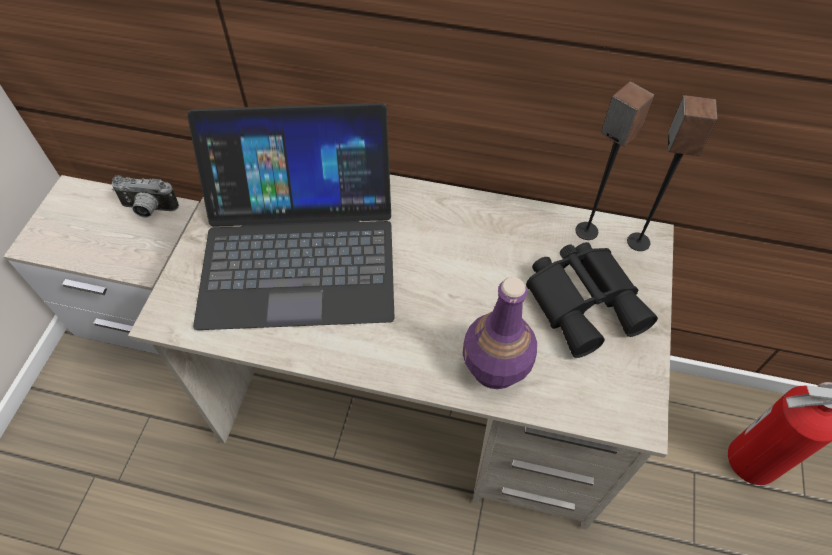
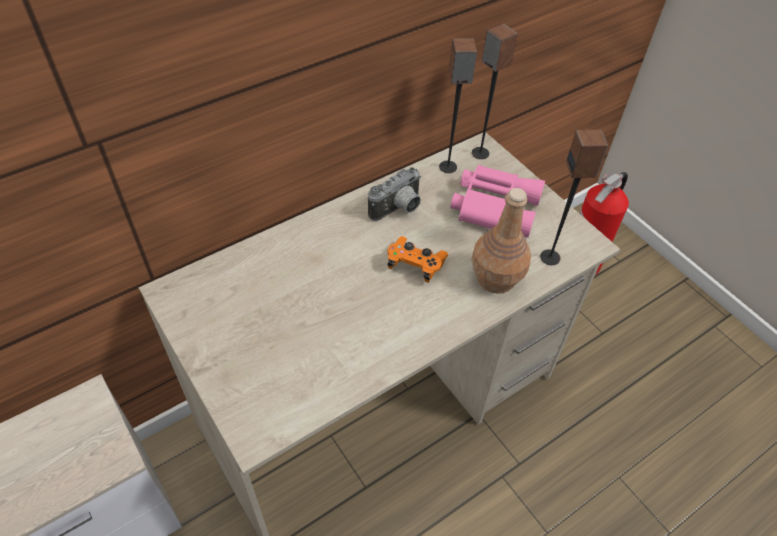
camera: 50 degrees left, 5 degrees down
(148, 210) = (61, 416): camera -> camera (398, 209)
(299, 250) = (292, 312): laptop -> none
(439, 294) = (415, 265): none -> orange game controller
(496, 368) = (496, 278): purple bottle -> brown bottle
(576, 396) = (550, 257): none -> speaker
(585, 301) = (494, 205): black binoculars -> pink binoculars

